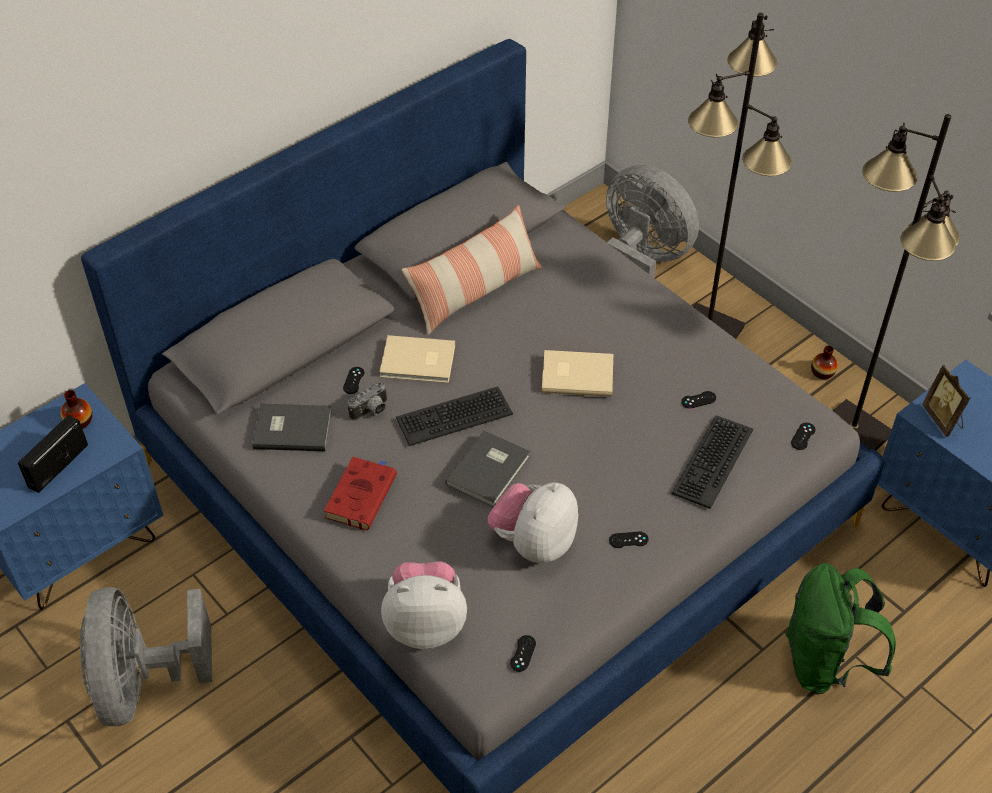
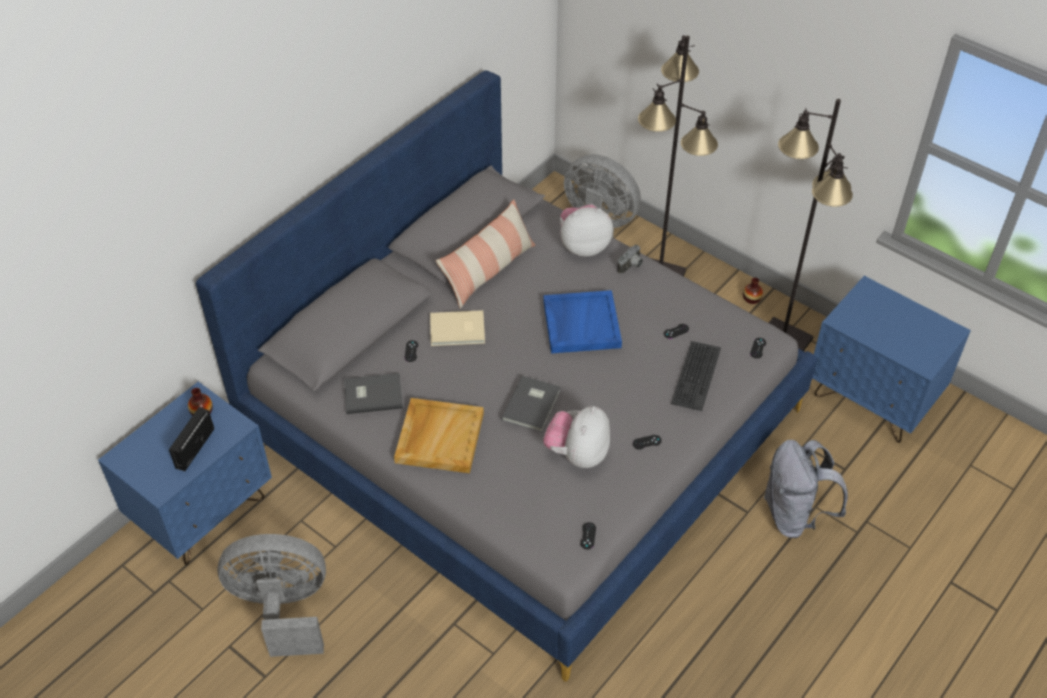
camera: 10 degrees left, 0 degrees up
(143, 683) = (283, 609): grey fan -> grey fan turned 105 degrees clockwise
(361, 495) = (439, 437): red book -> beige tray
(371, 411) = (431, 373): camera -> camera (631, 266)
(425, 623) = (510, 525): plush toy -> plush toy (583, 246)
(454, 416) = (495, 368): keyboard -> none
(576, 374) = (581, 324): beige book -> blue tray
(824, 663) = (794, 515): green backpack -> grey backpack
(943, 419) = (856, 322): picture frame -> none

